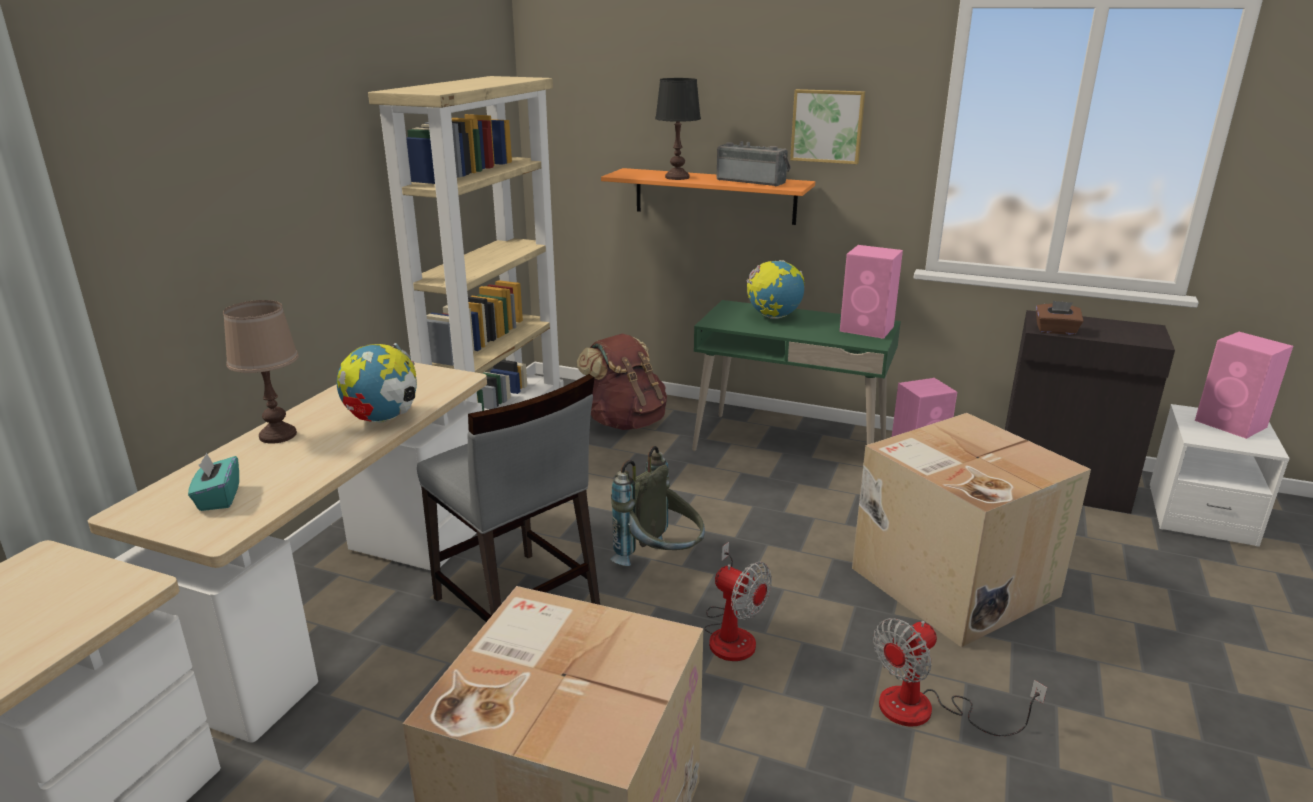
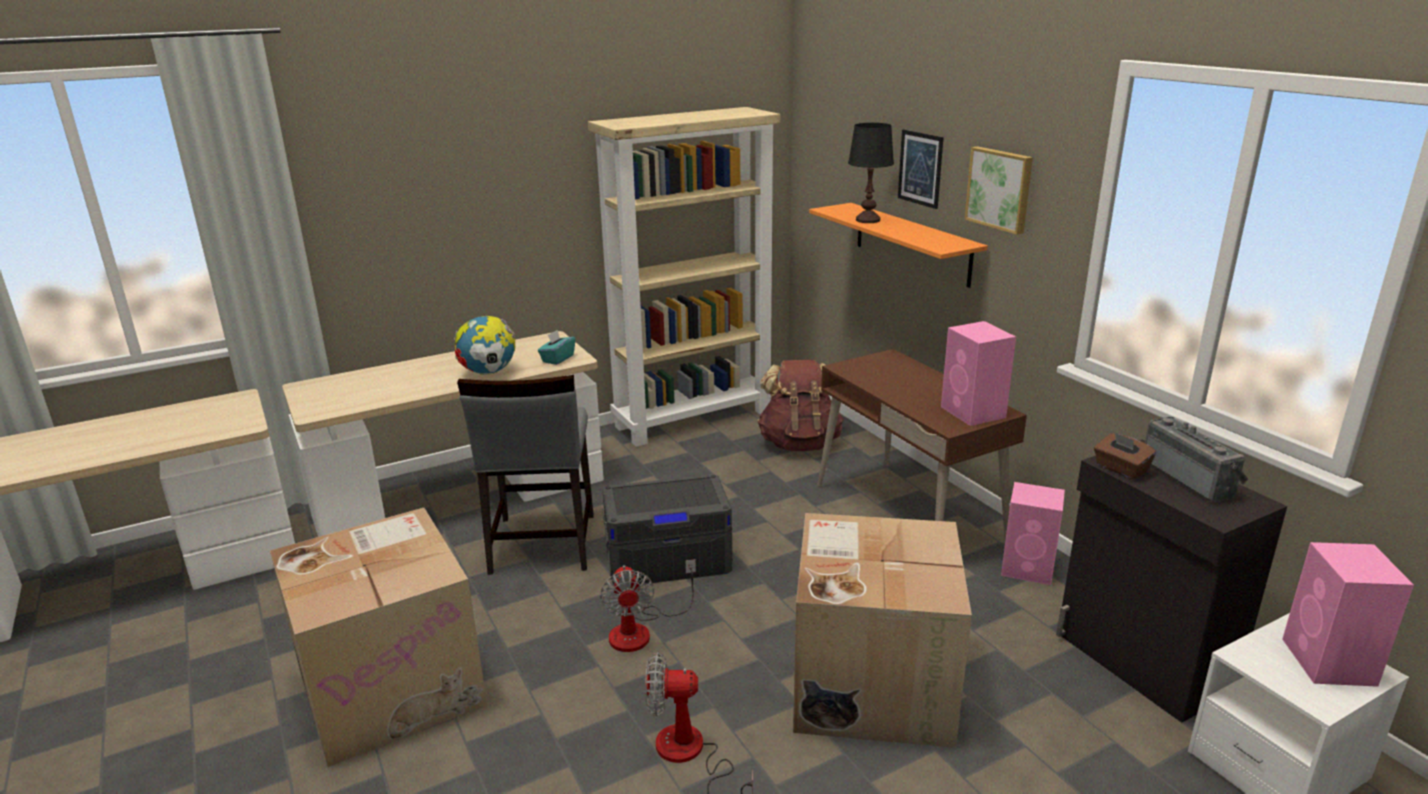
camera: 40 degrees right, 0 degrees up
(218, 498) = (344, 393): turquoise tissue box -> turquoise tissue box (557, 359)
(278, 435) = (425, 365): brown table lamp -> none
(661, 561) = (668, 559): grey backpack -> grey storage box
(720, 120) = (920, 168): none -> picture
(752, 181) = (923, 235): radio -> radio (1190, 478)
(774, 317) = (907, 376): globe -> none
(789, 447) = (908, 514): green desk -> brown desk

